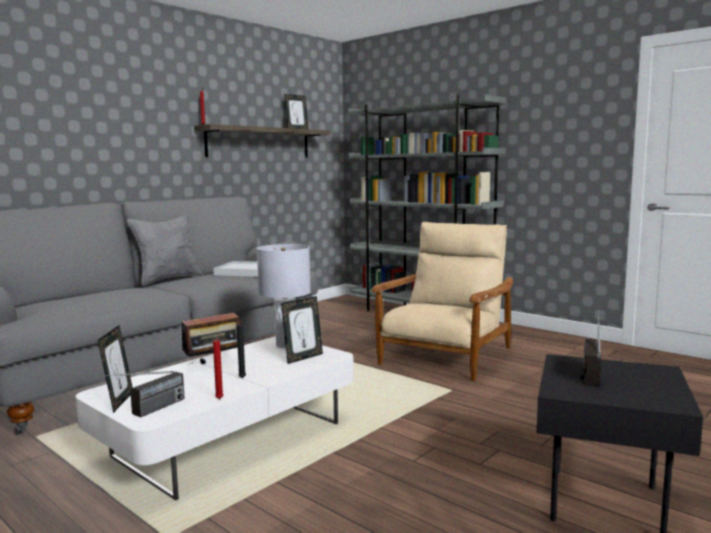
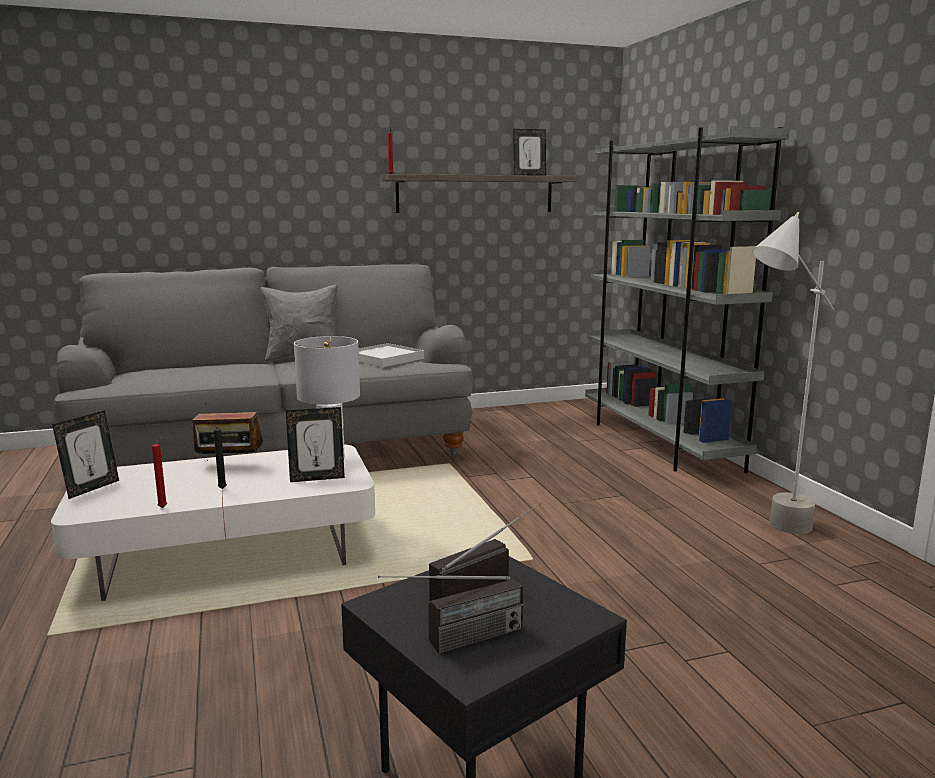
camera: 30 degrees right, 5 degrees up
(148, 412) = (91, 505): radio -> radio (454, 643)
(445, 356) = (599, 510): beige armchair -> none
(551, 348) = (770, 533): none -> grey floor lamp

